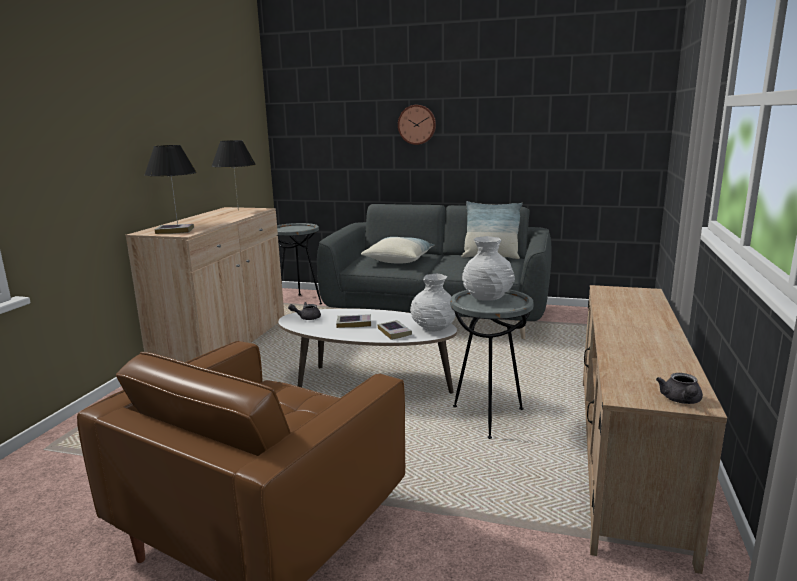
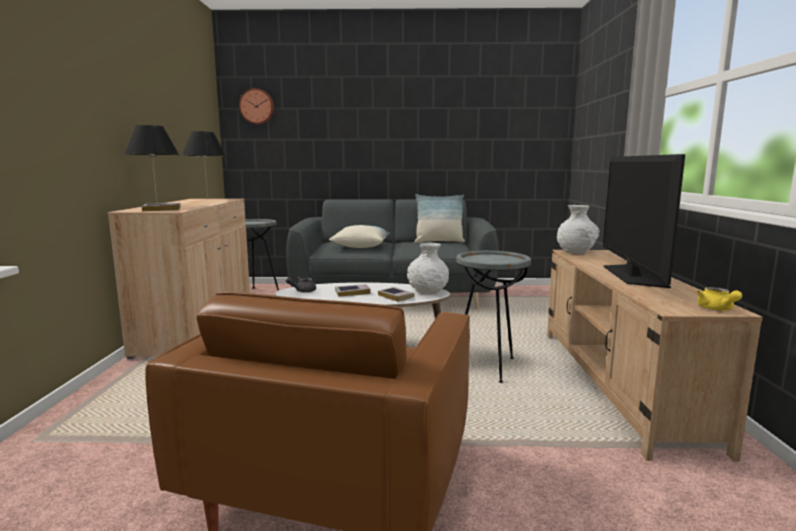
camera: 15 degrees left, 5 degrees down
(417, 124) = (365, 130): wall clock -> wall clock (257, 106)
(487, 296) = (487, 255): white vase -> white vase (576, 252)
(640, 335) = (632, 275): none -> television
(681, 400) = (717, 309): grey teapot -> yellow teapot

